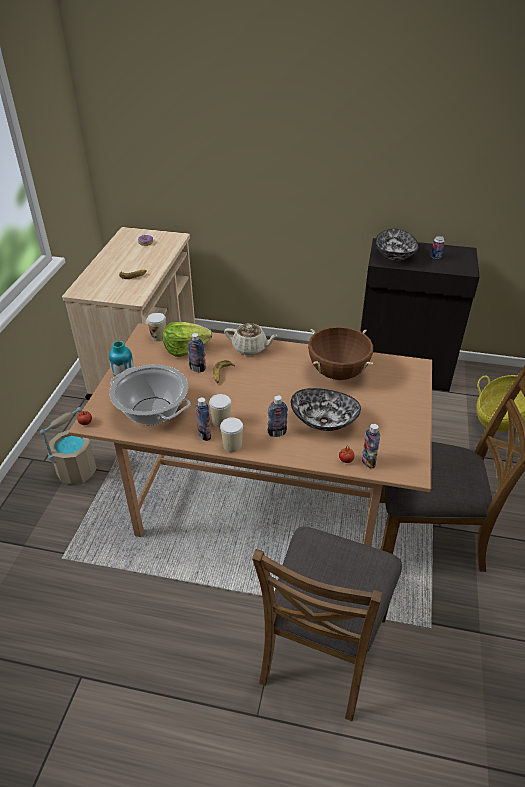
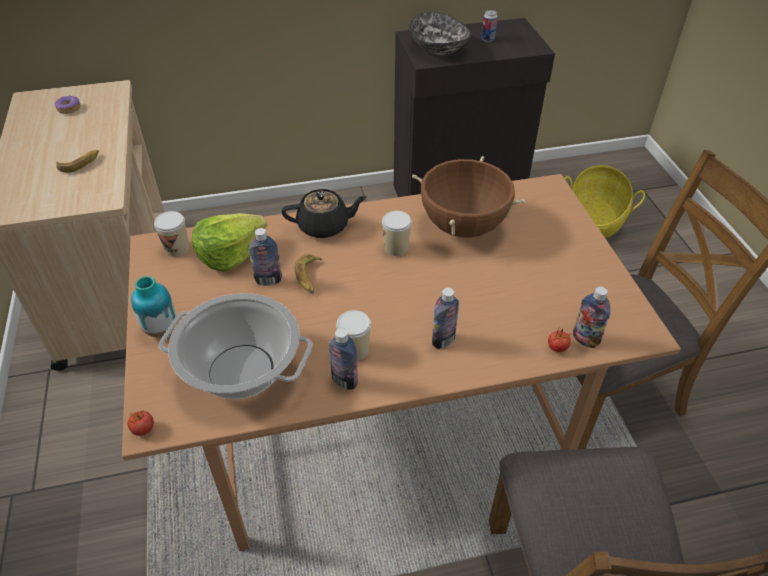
camera: 25 degrees left, 5 degrees up
(77, 470) = (96, 485): beige bucket -> none
(232, 445) = (395, 382): cup -> cup (396, 248)
(250, 348) = (324, 226): beige teapot -> black teapot
(323, 421) = (492, 302): bowl -> none

